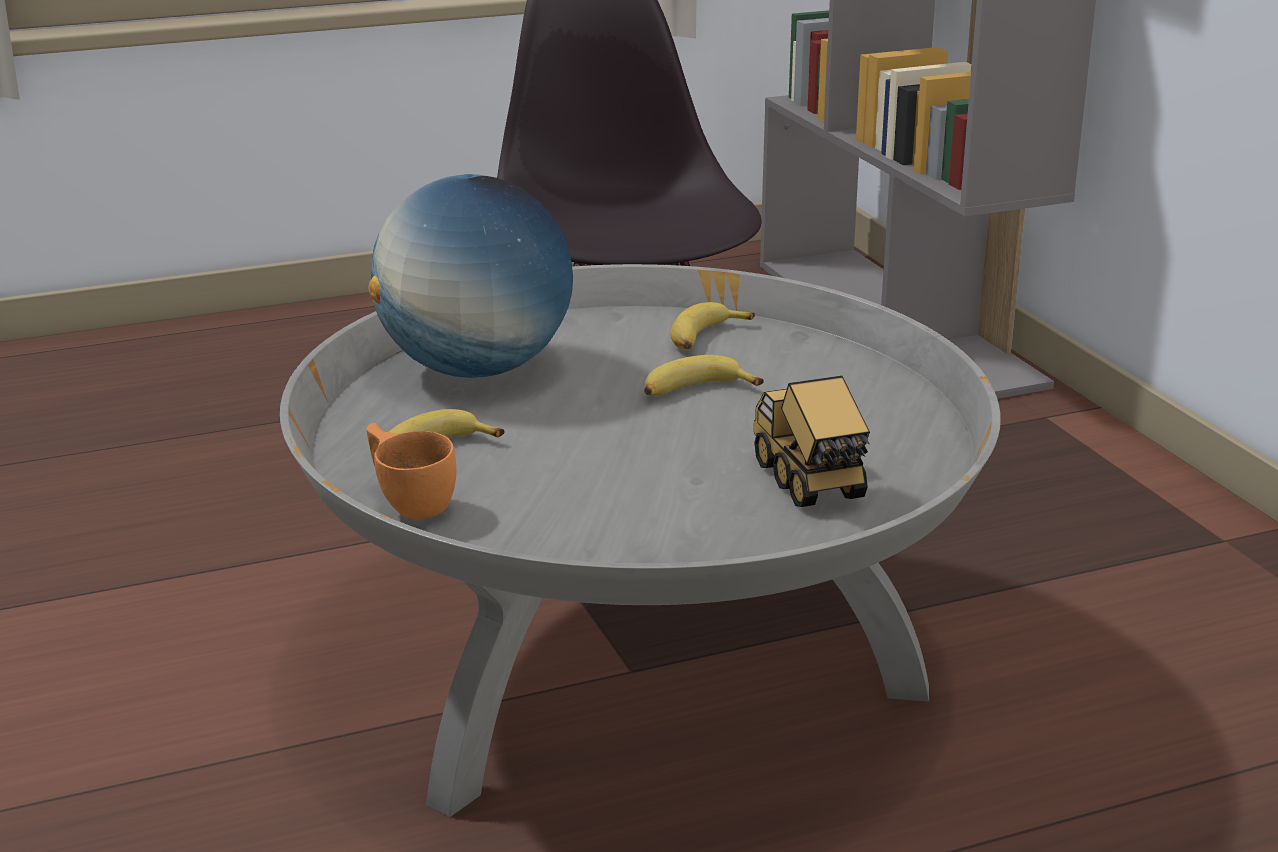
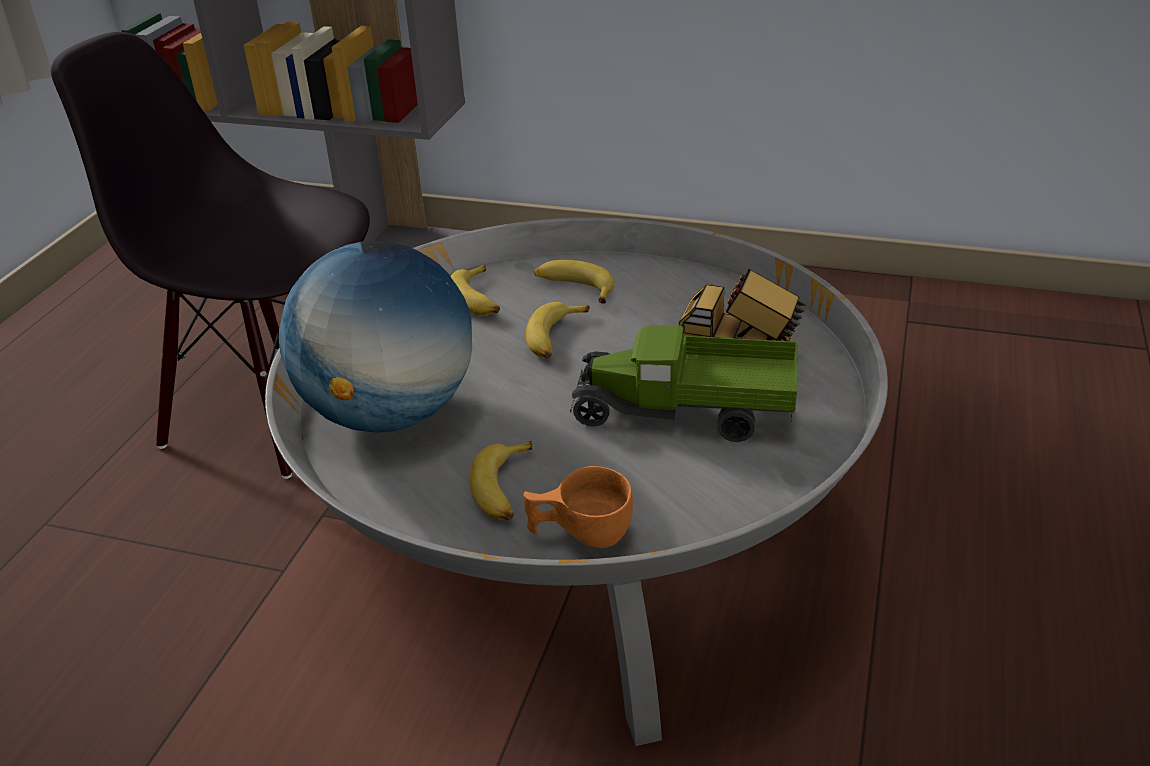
camera: 50 degrees left, 10 degrees up
(664, 489) = (685, 412): none -> toy truck
(797, 369) = (574, 288): none -> banana

